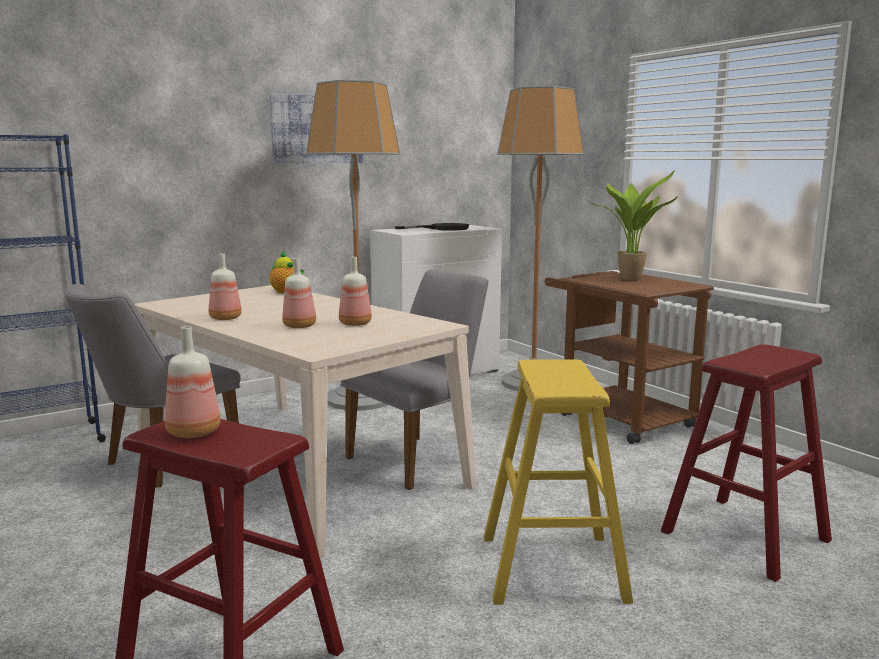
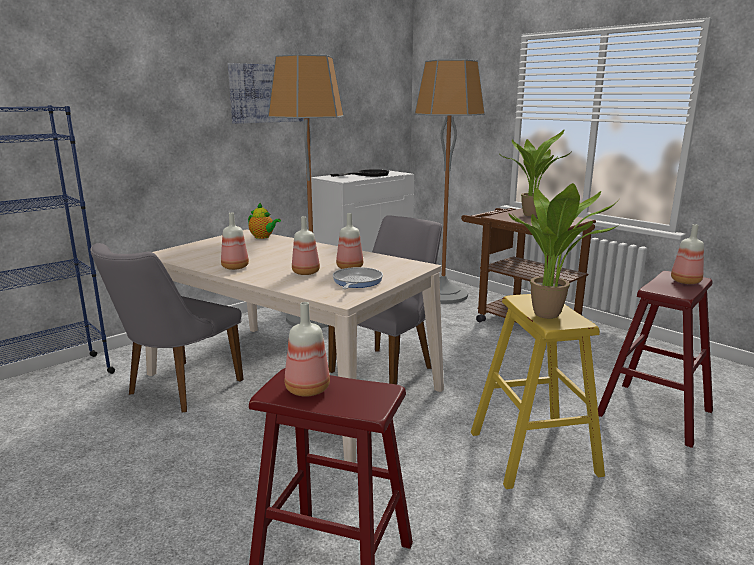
camera: 10 degrees left, 5 degrees up
(348, 337) = (356, 282): none -> frying pan
(558, 382) = (551, 316): none -> potted plant
(779, 356) = (686, 282): none -> bottle

